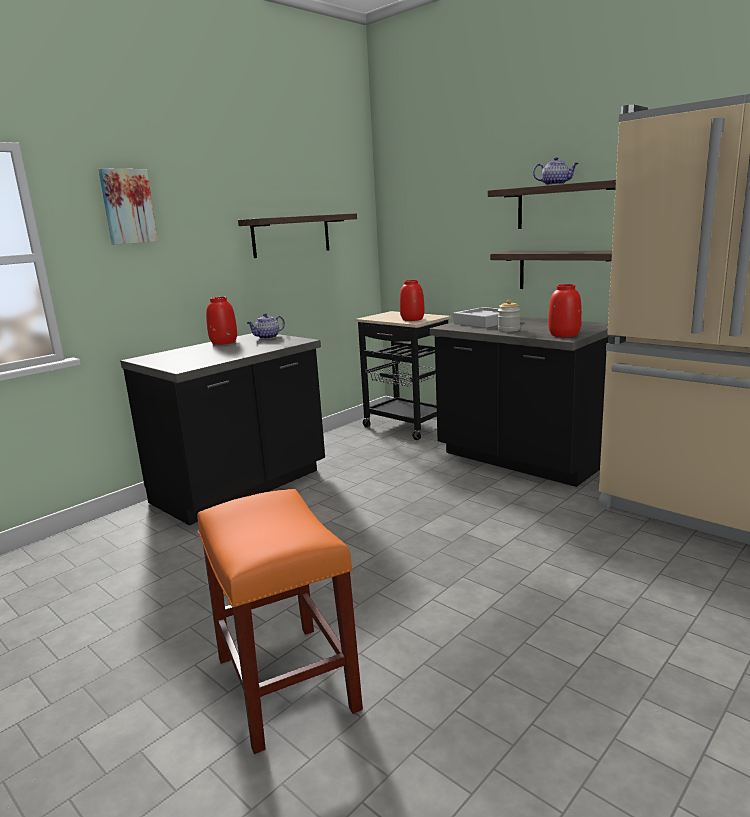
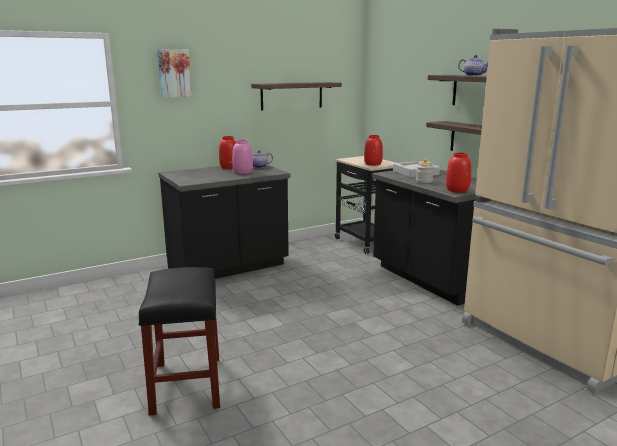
camera: 15 degrees right, 0 degrees up
(251, 346) = (243, 172): none -> pink vase
(285, 681) = (186, 384): orange stool -> black stool

